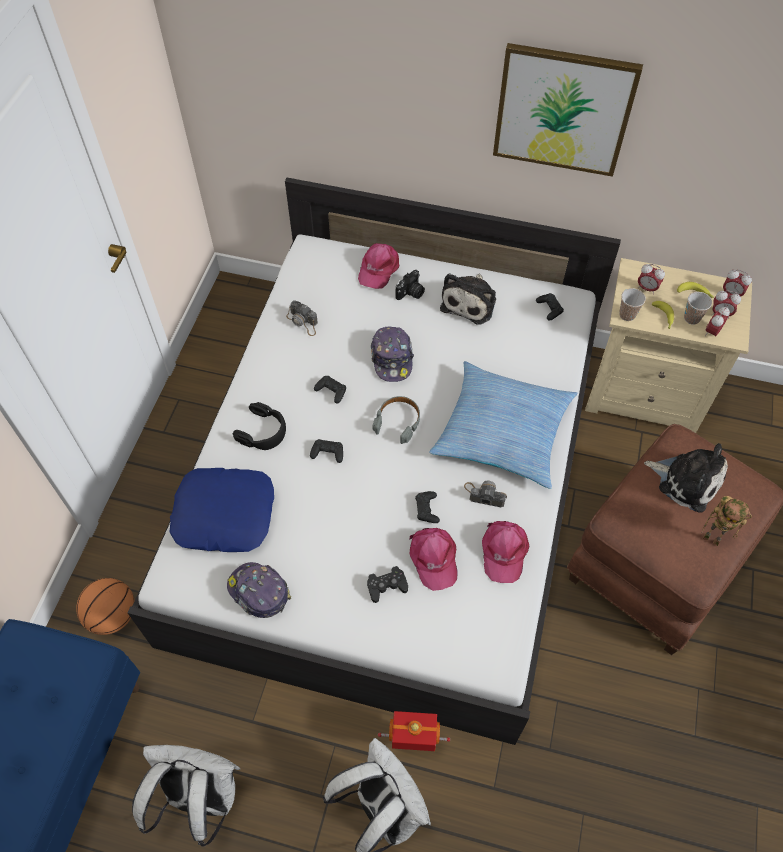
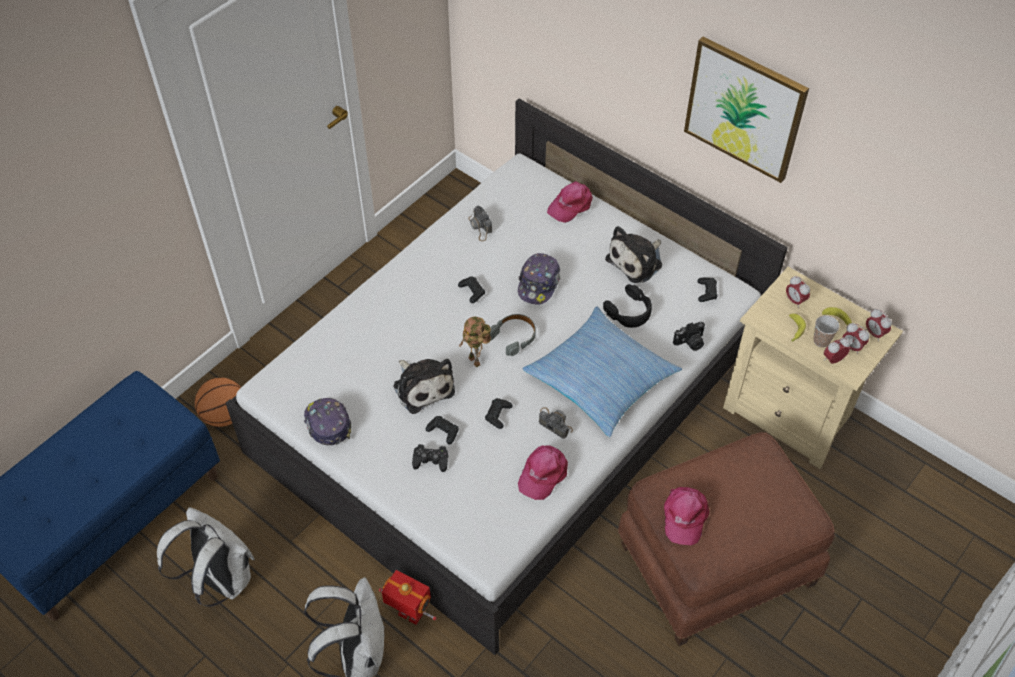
camera: 25 degrees right, 5 degrees down
(224, 513) = (334, 355): blue pillow -> none
(263, 431) = (398, 303): black headphones -> black headphones (629, 311)
(327, 453) = (441, 340): black game controller -> black game controller (443, 431)
(411, 293) = (588, 235): camera -> camera (690, 343)
(433, 558) = (481, 455): pink cap -> pink cap (684, 516)
(627, 315) = (761, 317): cup -> none
(686, 480) = (743, 481): plush toy -> plush toy (422, 386)
(712, 539) = (735, 537): toy robot -> toy robot (476, 361)

